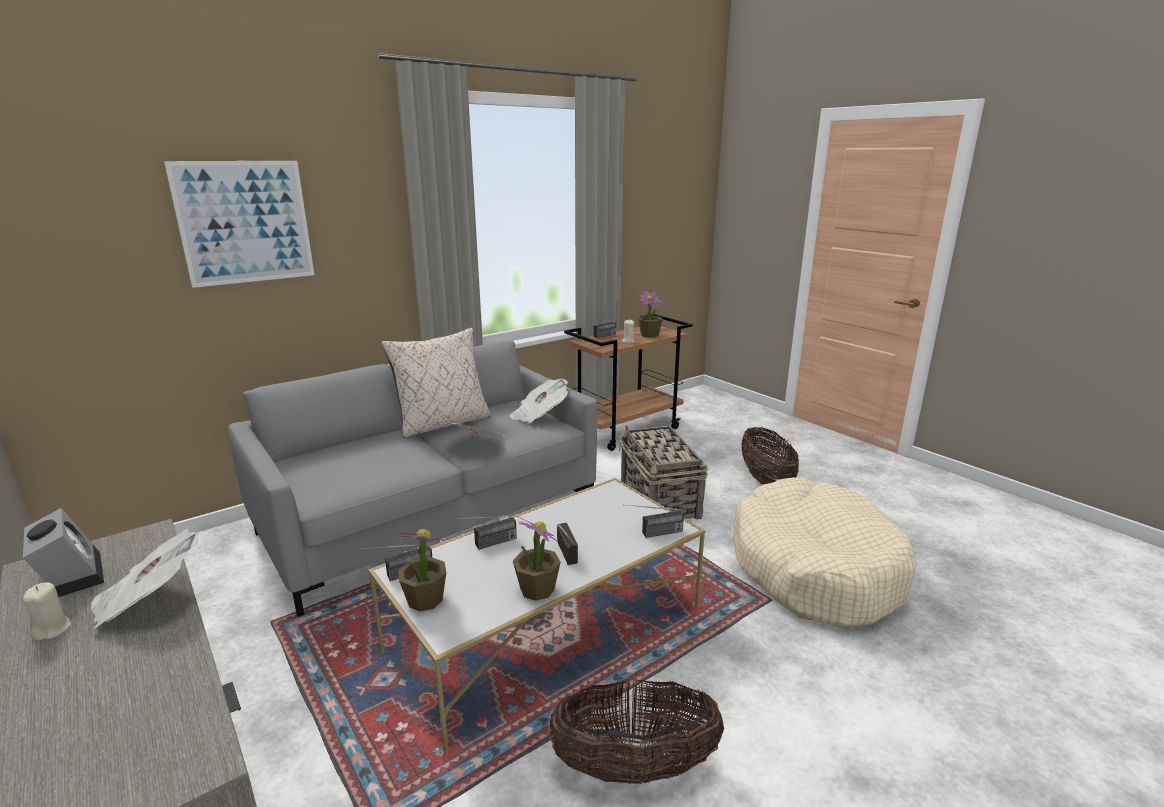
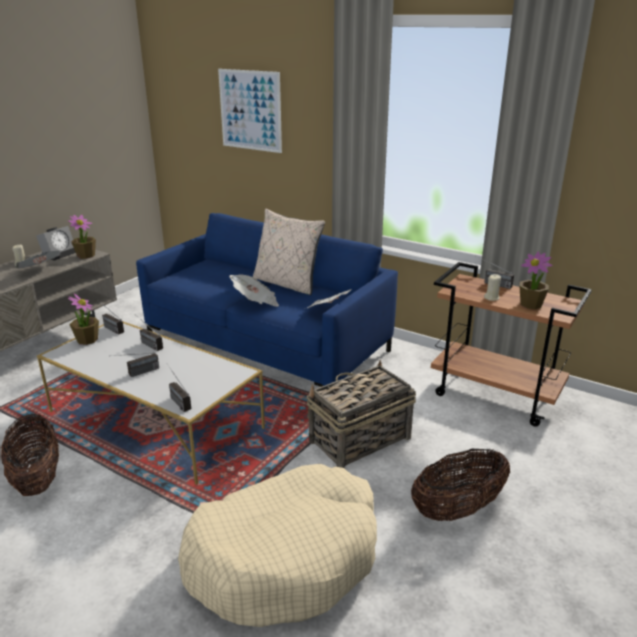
camera: 70 degrees right, 5 degrees up
(432, 517) = (267, 345): grey sofa -> blue sofa
(537, 589) = (99, 369): potted plant -> potted plant (86, 255)

